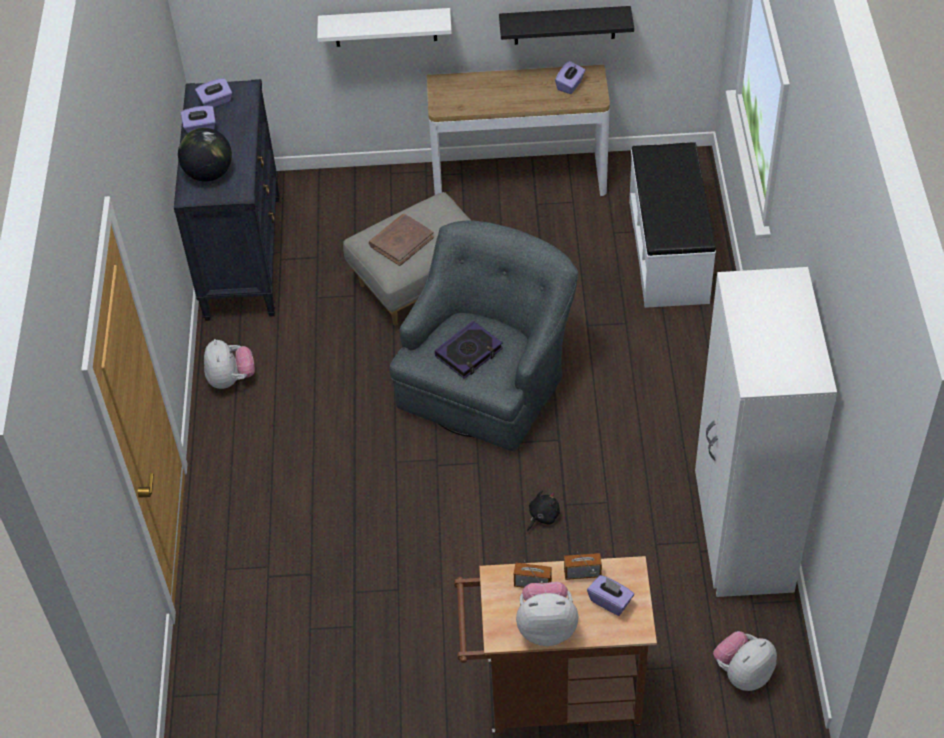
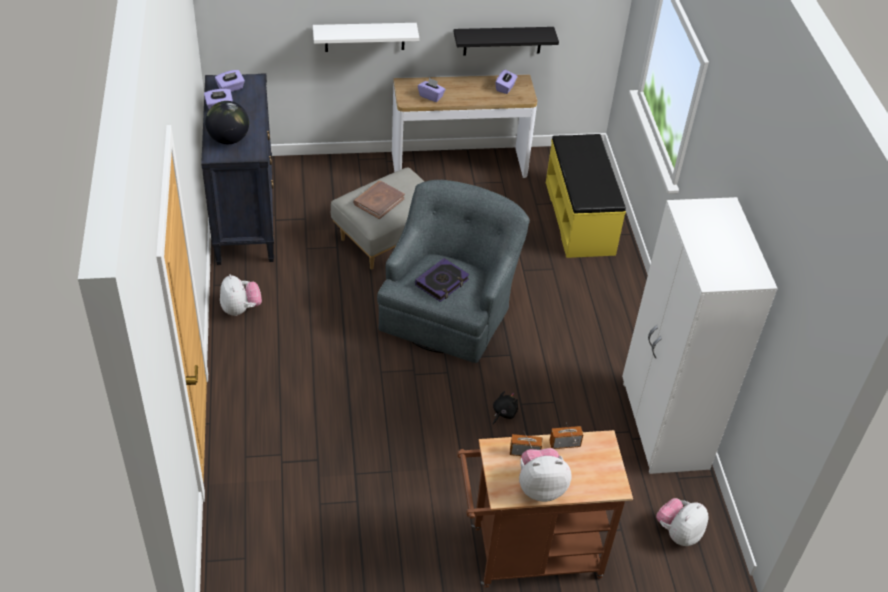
camera: 10 degrees left, 5 degrees down
(610, 601) = (590, 466): purple tissue box -> purple tissue box (431, 96)
(669, 251) = (580, 218): white bench -> yellow bench

